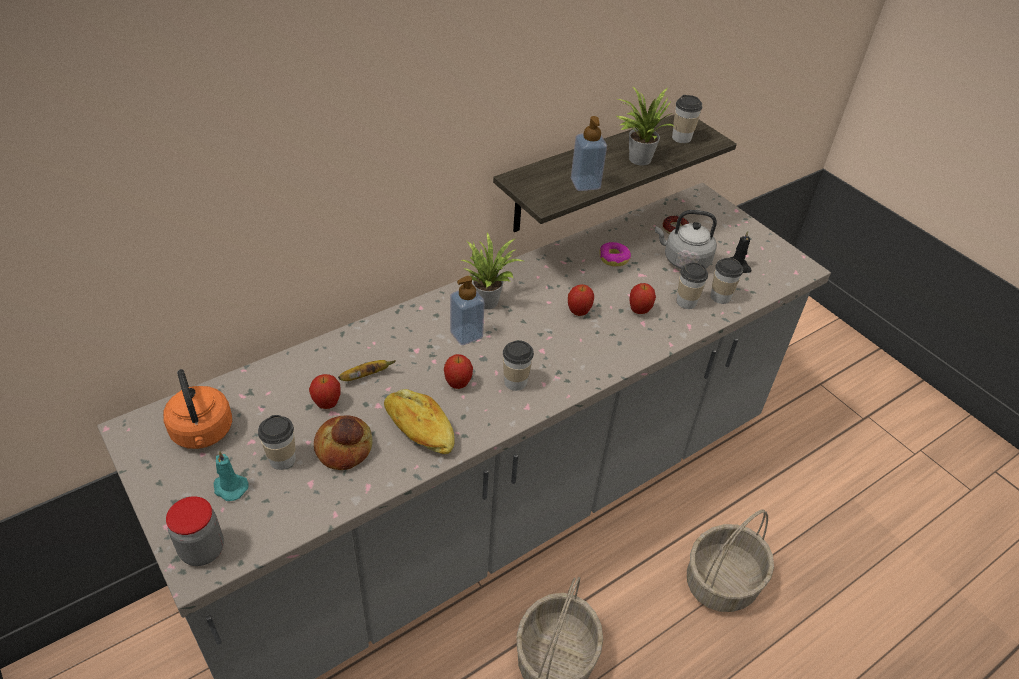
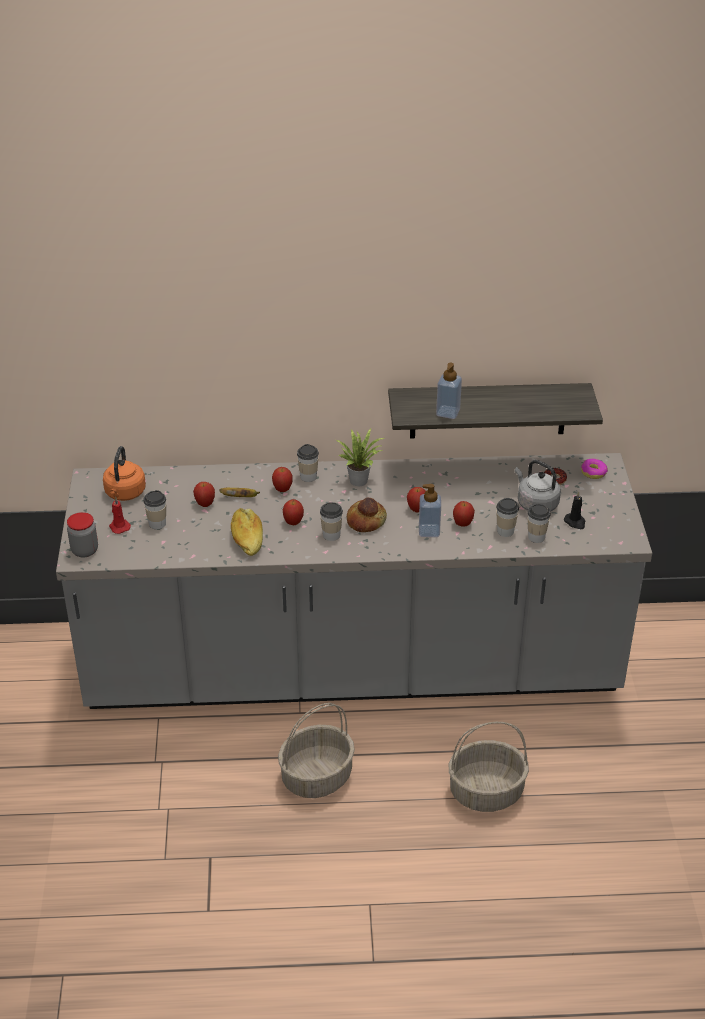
camera: 35 degrees right, 5 degrees down
(229, 487) = (119, 526): turquoise candle -> red candle
(343, 447) = (195, 531): bread -> bread (365, 521)
(409, 346) = (282, 490): none -> apple
(466, 334) = (325, 496): soap dispenser -> soap dispenser (429, 531)
(614, 258) = (481, 484): donut -> donut (593, 472)
(637, 158) = (507, 406): potted plant -> none
(681, 138) = (561, 402): cup -> cup (308, 477)

